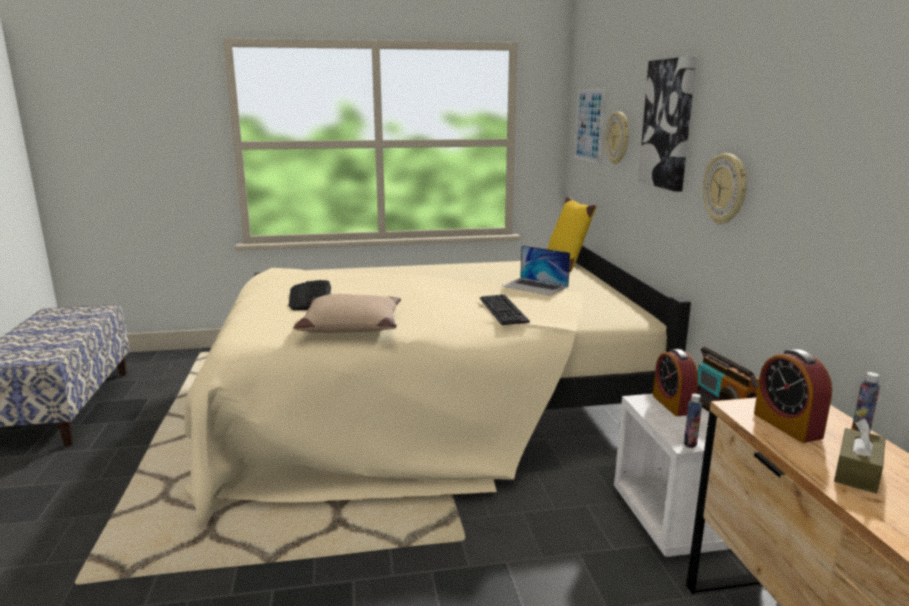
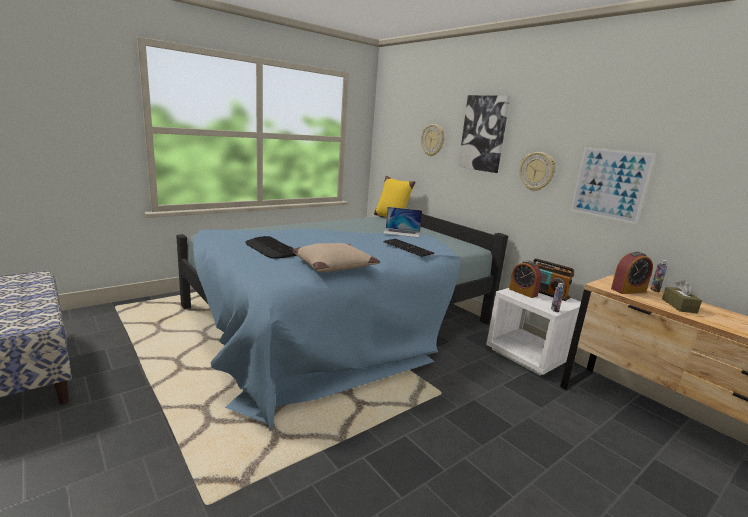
camera: 30 degrees left, 0 degrees up
(428, 407) = (338, 320): beige bed -> blue bed
(589, 125) = (400, 131): picture -> picture (609, 184)
(787, 425) = (628, 290): alarm clock -> alarm clock turned 60 degrees counterclockwise

